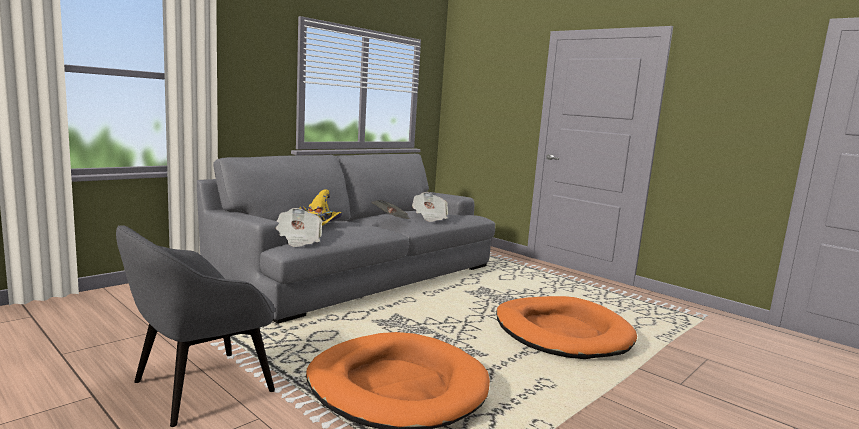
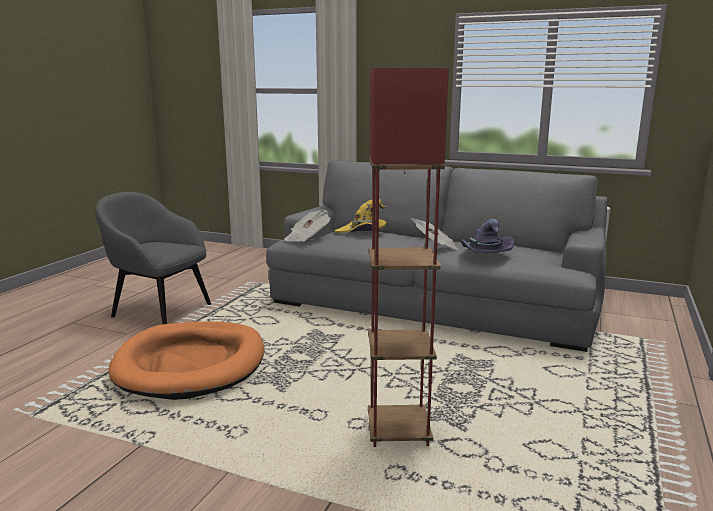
camera: 70 degrees right, 5 degrees up
(429, 217) = (484, 254): newspaper -> purple hat
(562, 332) = (398, 431): orange dog bed -> red floor lamp

